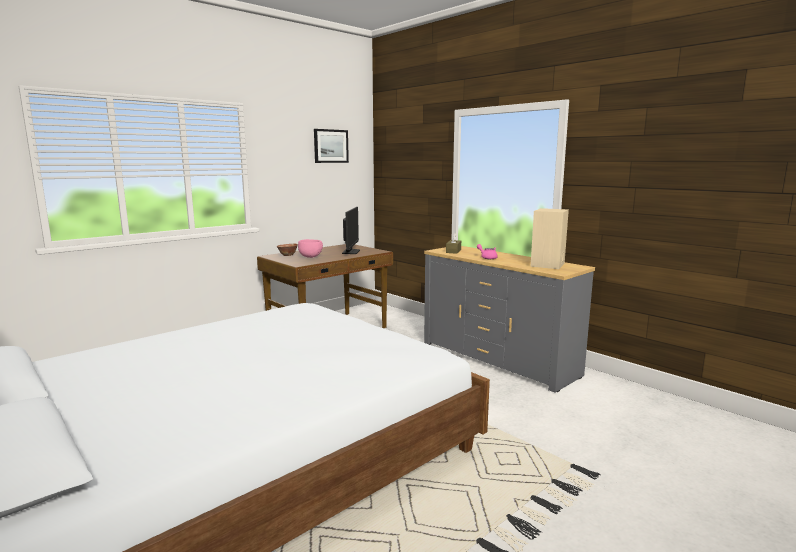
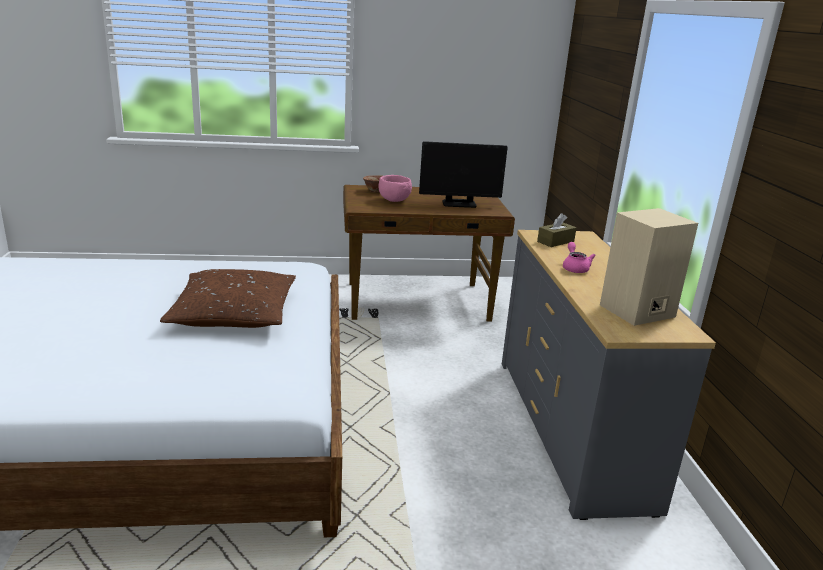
camera: 35 degrees right, 10 degrees up
(319, 334) = (234, 313): none -> brown pillow
(330, 146) = (489, 42): picture -> none
(351, 252) = (459, 204): monitor -> monitor turned 45 degrees clockwise

